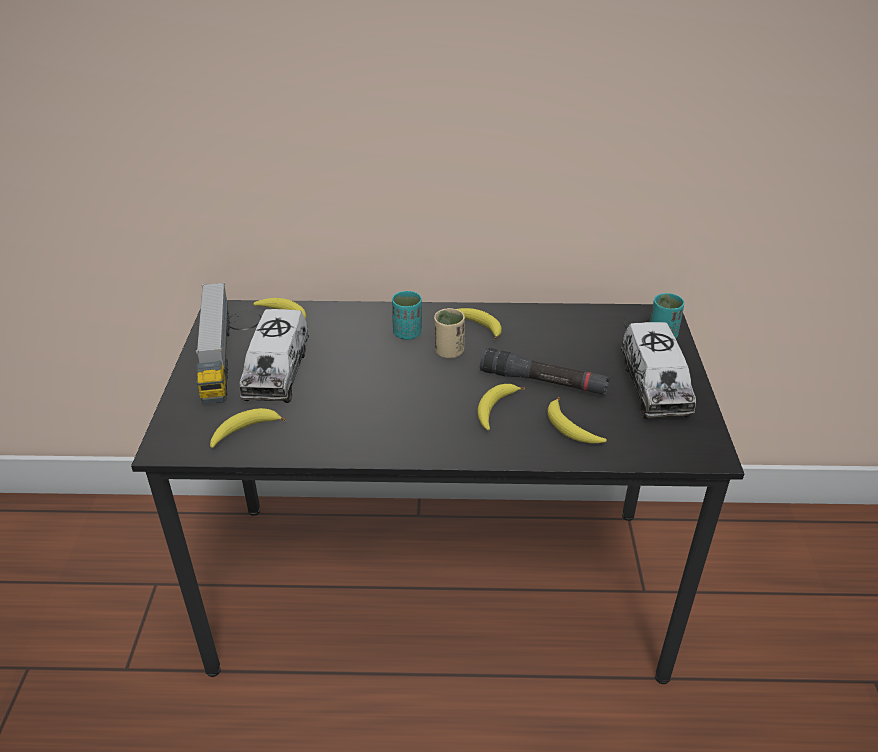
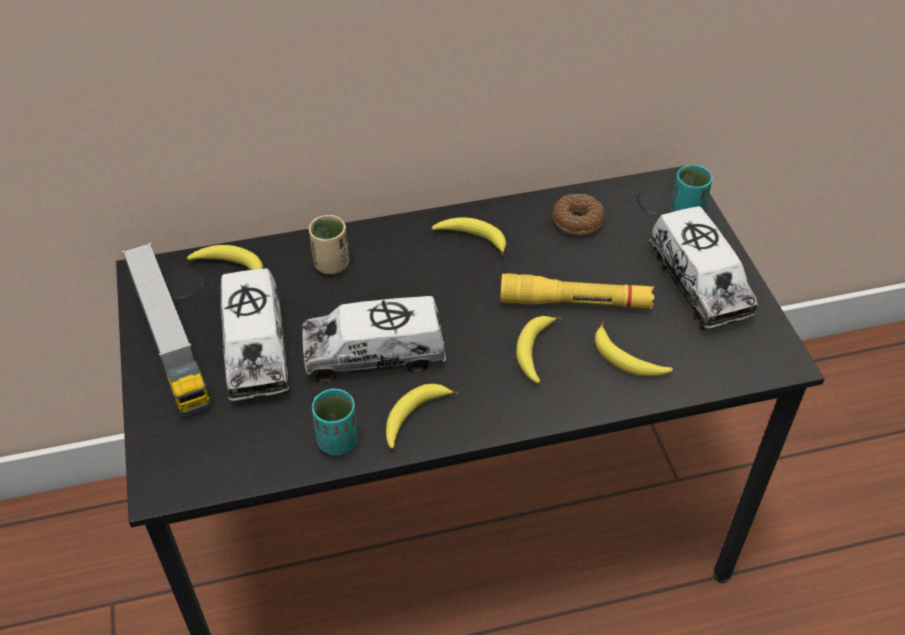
camera: 15 degrees left, 10 degrees up
(244, 431) = (250, 444): banana -> banana (413, 417)
(366, 389) = (374, 354): none -> toy truck
(407, 333) = (394, 264): turquoise cup -> turquoise cup (337, 441)
(449, 352) = (453, 281): beige cup -> beige cup (331, 264)
(543, 382) = (575, 302): black flashlight -> yellow flashlight
(567, 327) = (577, 221): none -> donut

